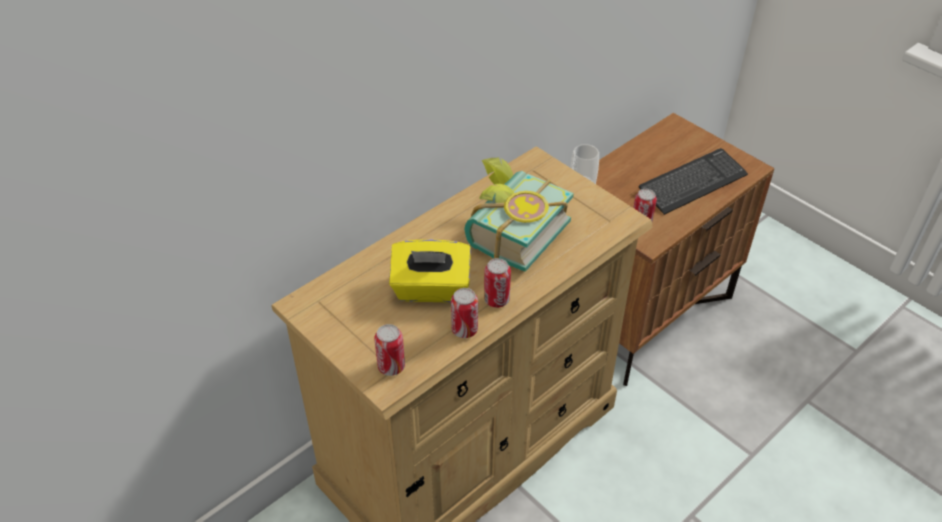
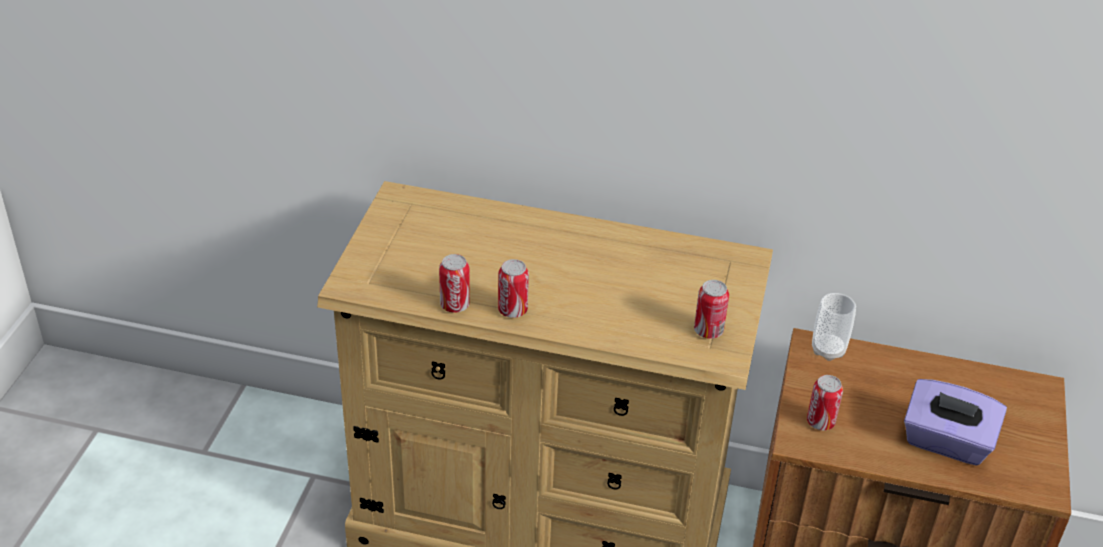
camera: 55 degrees right, 5 degrees down
(391, 367) = (371, 279): can -> can (708, 331)
(431, 289) = (487, 263): yellow tissue box -> none
(509, 232) = (616, 282): book -> none
(692, 183) = (946, 442): keyboard -> purple tissue box

